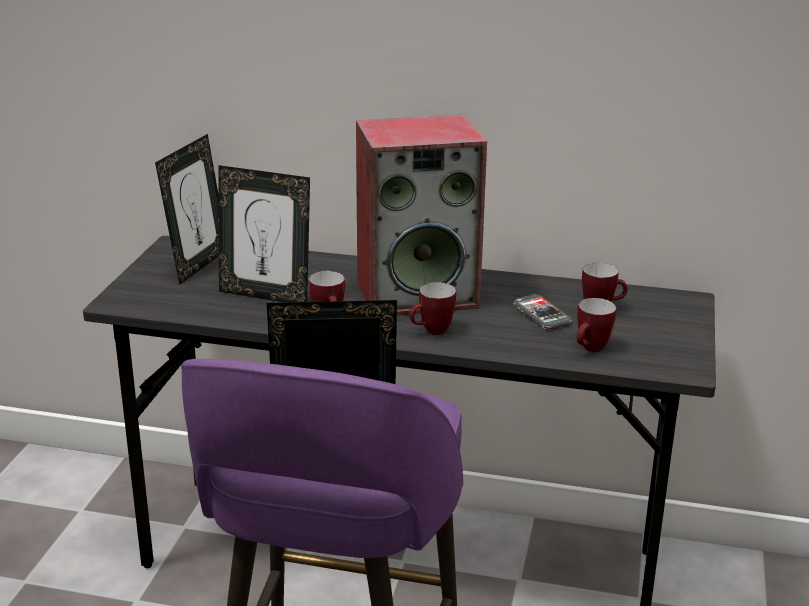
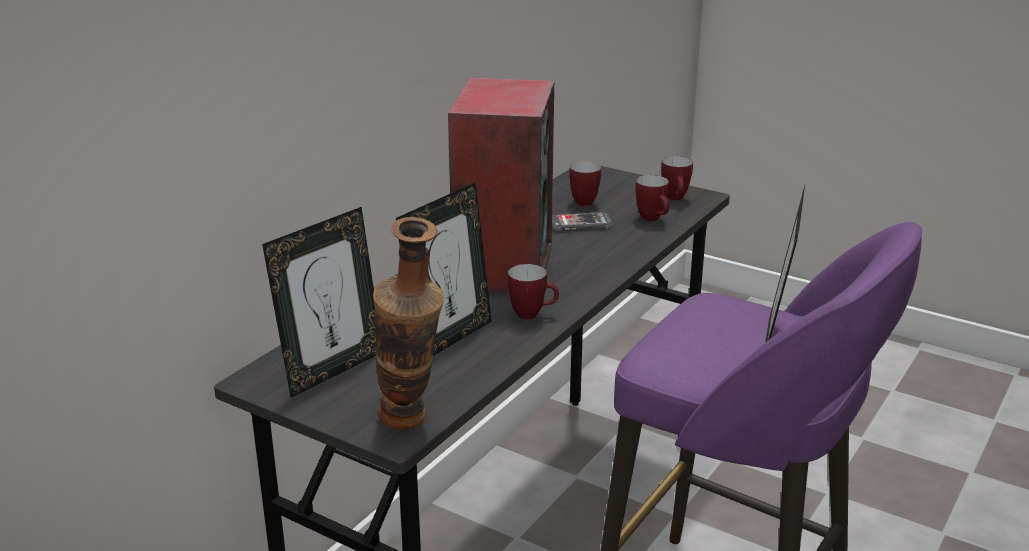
camera: 70 degrees left, 0 degrees up
(131, 304) = (411, 425): none -> vase
(198, 265) = (332, 370): picture frame -> picture frame turned 90 degrees clockwise
(431, 332) = (586, 272): mug -> mug (676, 199)

